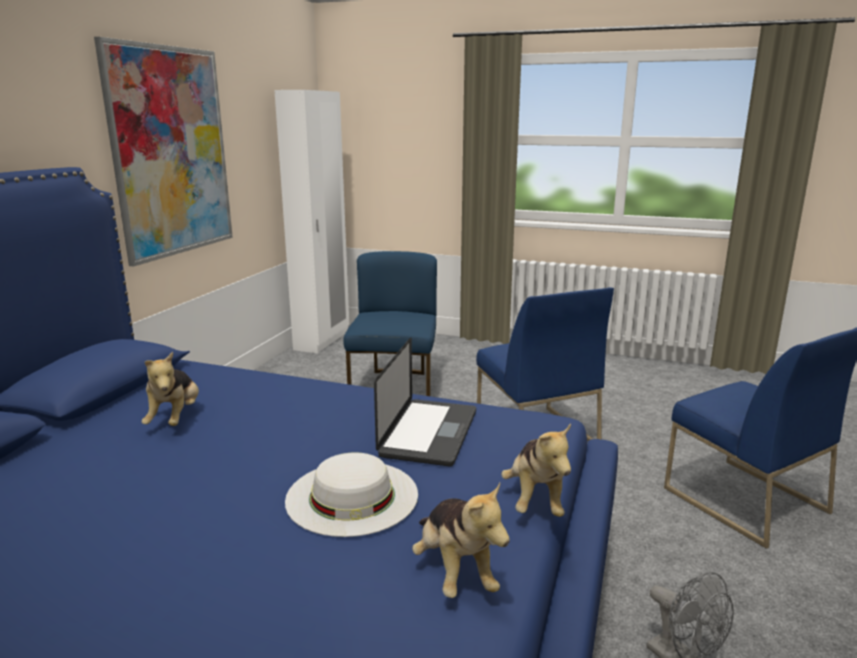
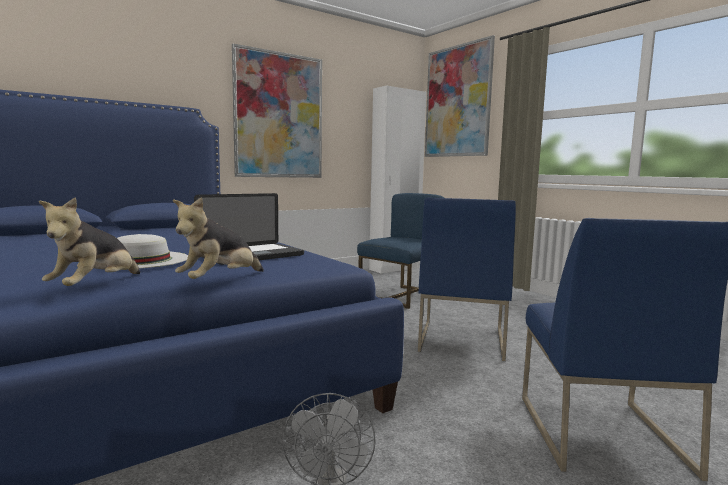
camera: 35 degrees right, 10 degrees down
(175, 418) = (160, 234): plush toy -> none
(382, 107) = (457, 101): none -> picture

